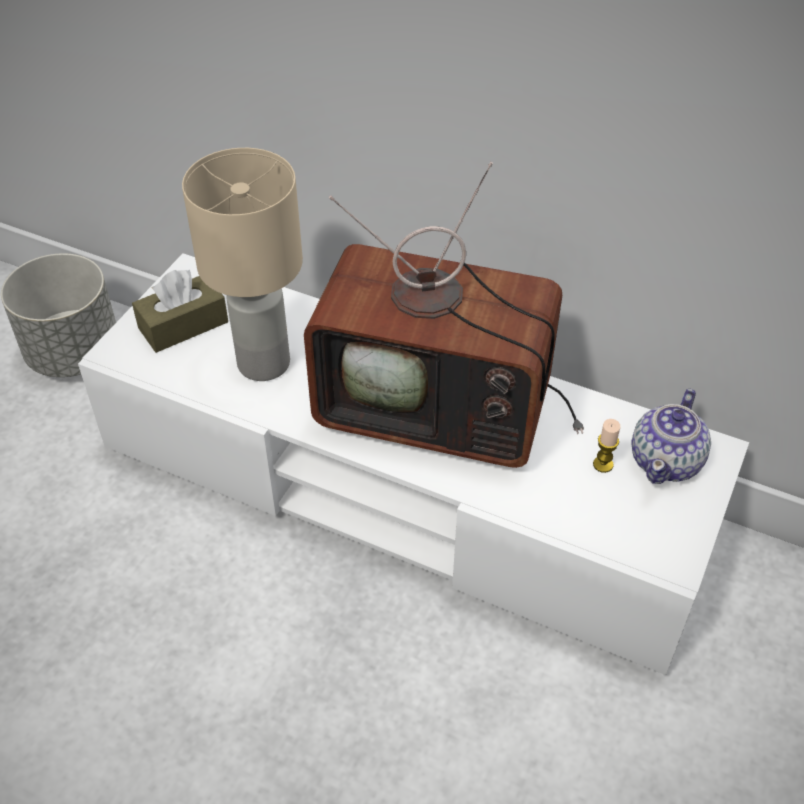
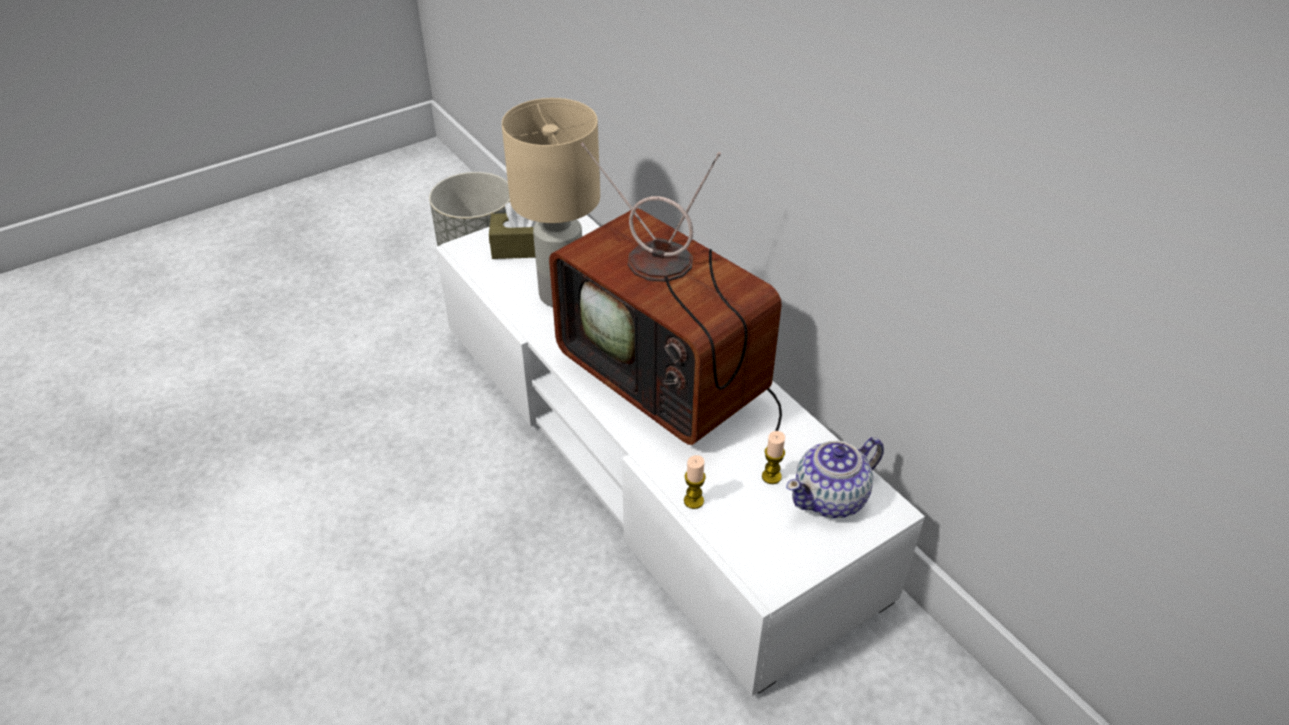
camera: 30 degrees right, 5 degrees down
(555, 520) = (693, 501): none -> candle

